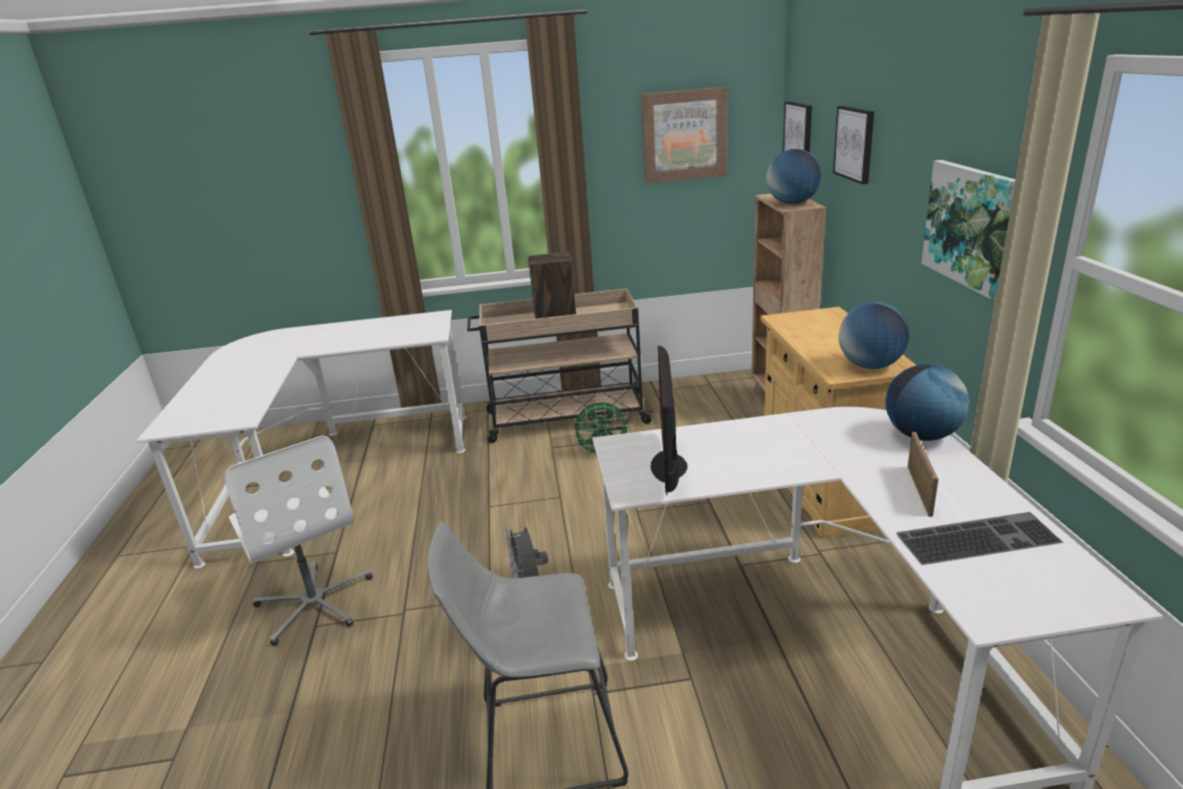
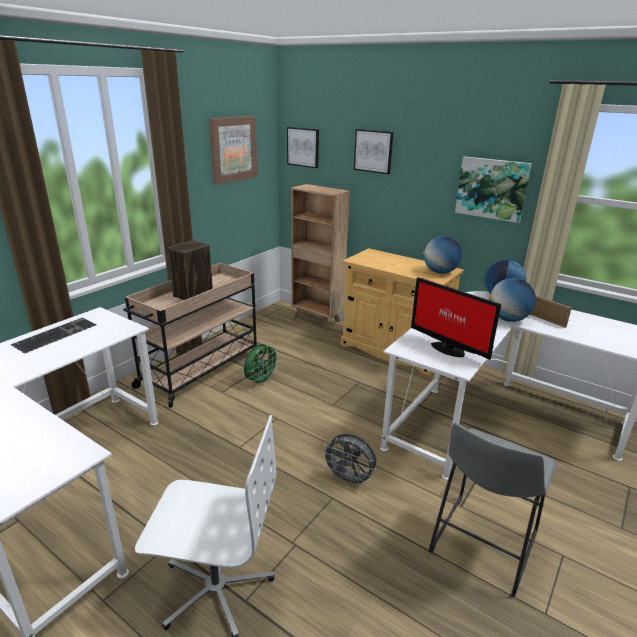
camera: 50 degrees left, 0 degrees up
(792, 203) = (326, 190): globe -> globe (508, 319)
(977, 537) = (589, 328): keyboard -> keyboard (55, 334)

